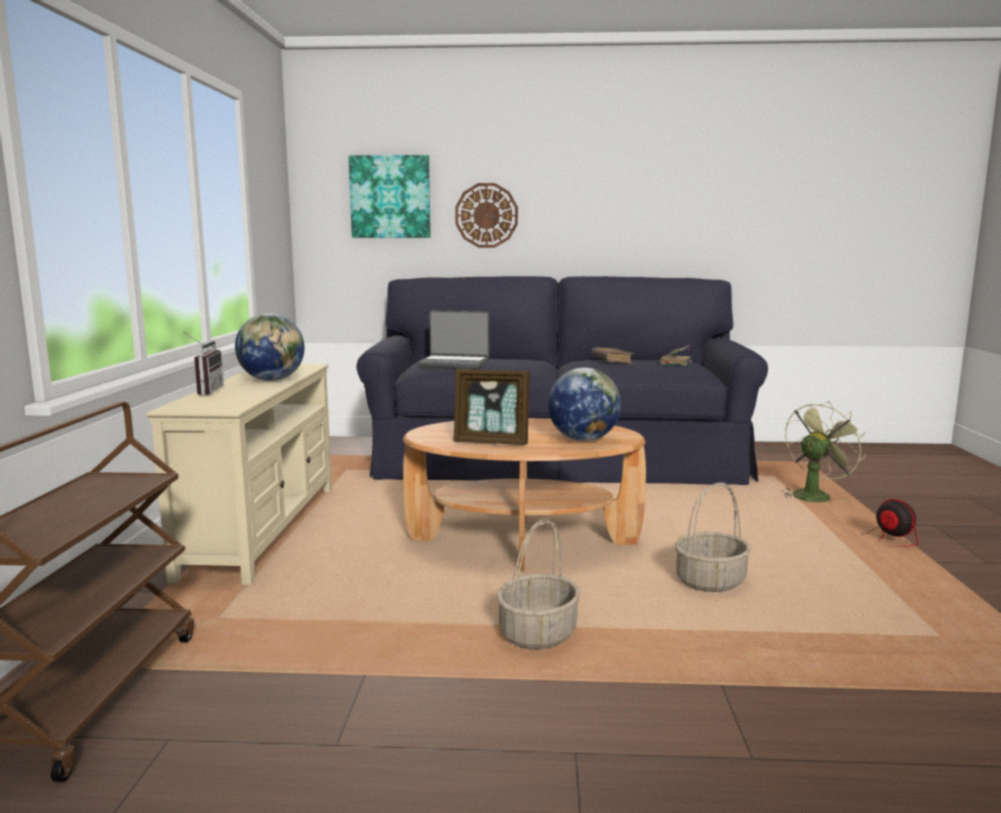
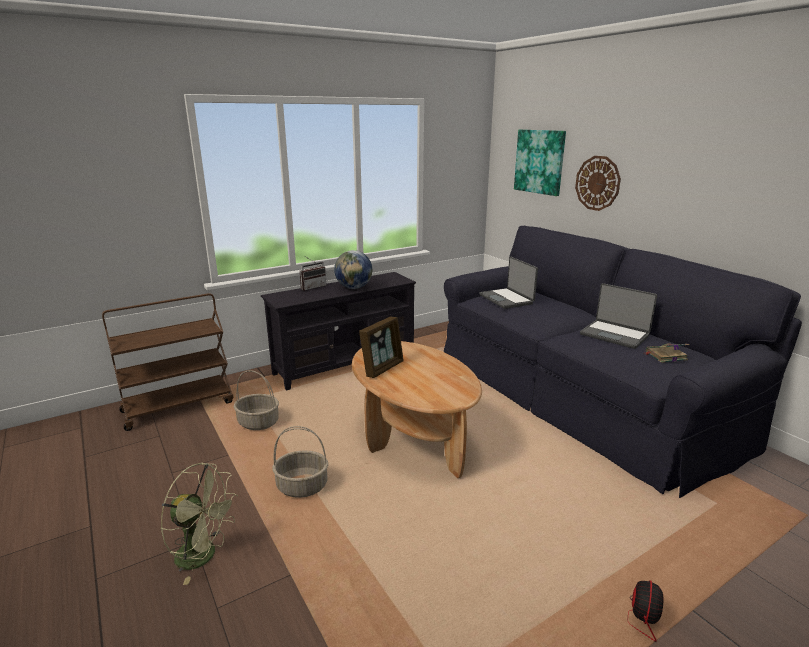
camera: 55 degrees right, 10 degrees up
(262, 530) = (345, 365): beige tv stand -> black tv stand
(492, 442) = (382, 368): picture frame -> picture frame turned 120 degrees counterclockwise
(583, 439) = (425, 390): globe -> none
(611, 361) = (615, 335): brown book -> laptop
(710, 582) = (433, 530): basket -> basket (258, 422)
(814, 495) = (704, 541): green fan -> green fan (204, 555)

